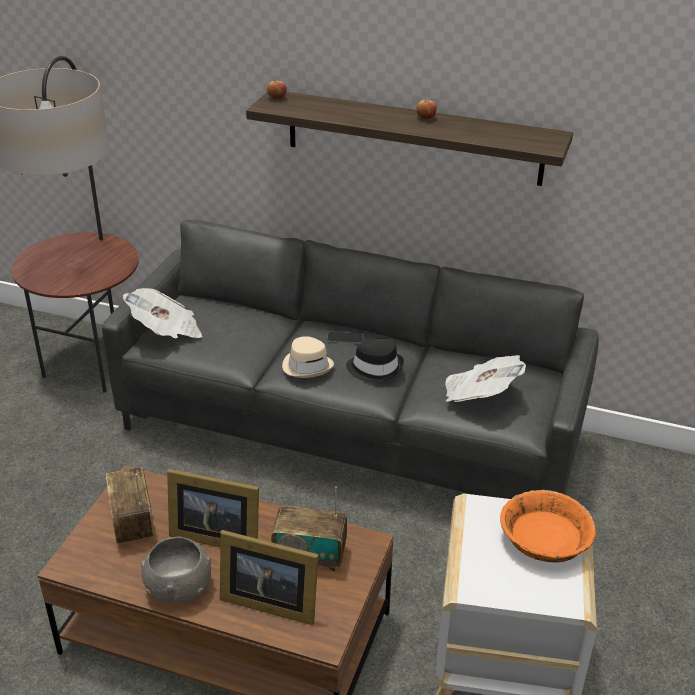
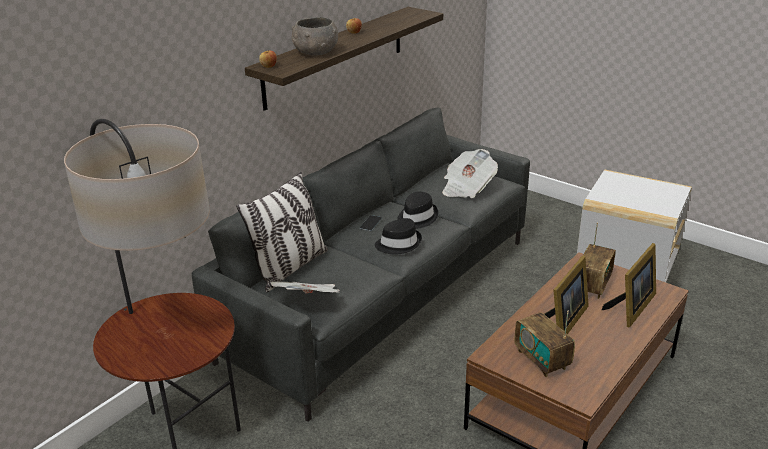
camera: 70 degrees left, 5 degrees down
(133, 524) = (542, 360): radio -> radio turned 60 degrees clockwise
(178, 586) = (614, 344): grey bowl -> grey bowl (315, 52)
(226, 306) = (289, 268): none -> pillow
(307, 366) = (398, 244): beige hat -> black hat
(545, 539) = (629, 184): orange bowl -> none

